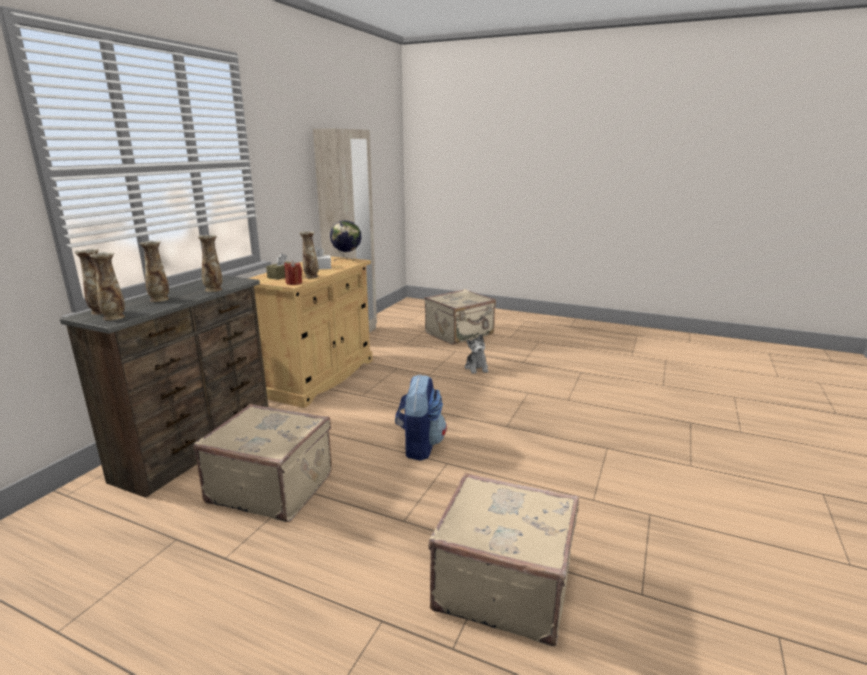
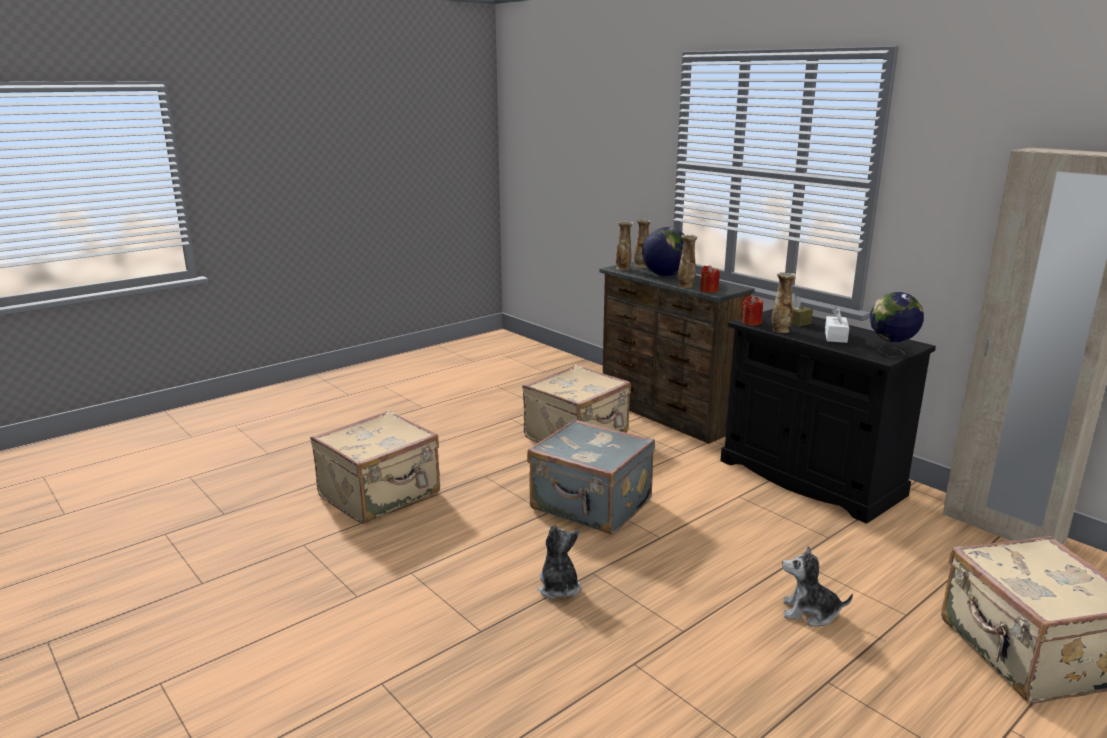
camera: 115 degrees right, 0 degrees up
(160, 299) = (665, 275): vase -> globe
(232, 283) = (709, 290): none -> red candle
(318, 377) = (810, 478): beige cabinet -> black cabinet
(419, 446) = (590, 506): backpack -> grey suitcase
(535, 433) = (558, 587): none -> plush toy

